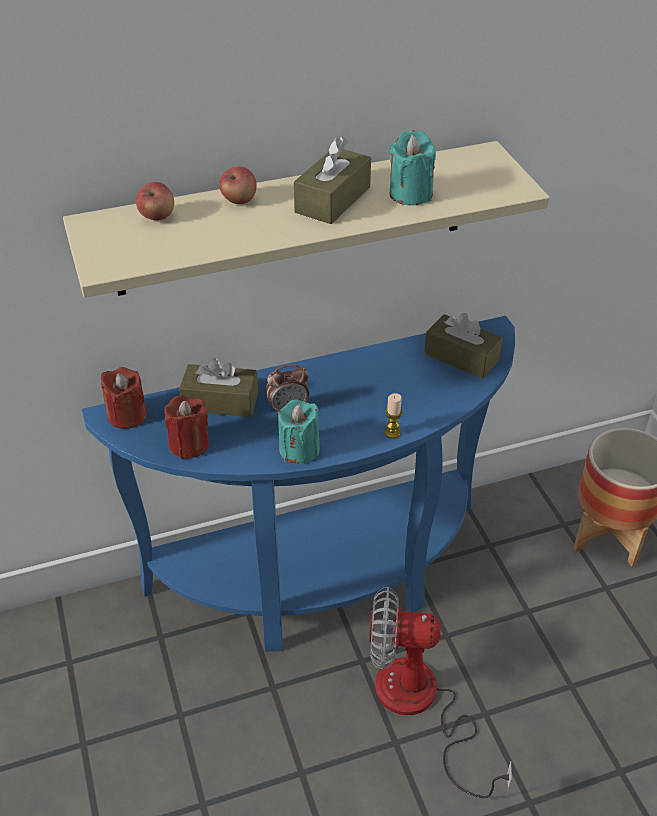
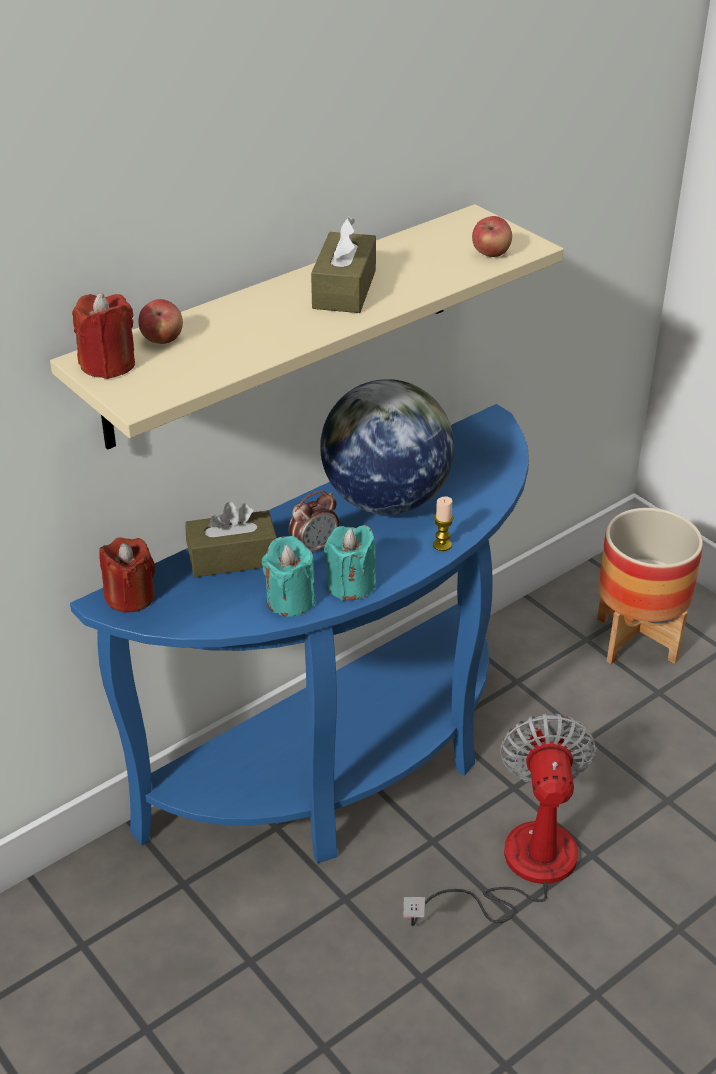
camera: 20 degrees left, 5 degrees down
(189, 444) = (222, 610): red candle -> red candle (108, 364)
(239, 200) = (243, 308): apple -> apple (491, 254)
(367, 381) = (385, 500): none -> globe
(410, 194) = (422, 269): turquoise candle -> turquoise candle (290, 600)
(420, 706) = (519, 868): fan -> fan turned 105 degrees clockwise
(461, 357) = (473, 454): brown tissue box -> none

